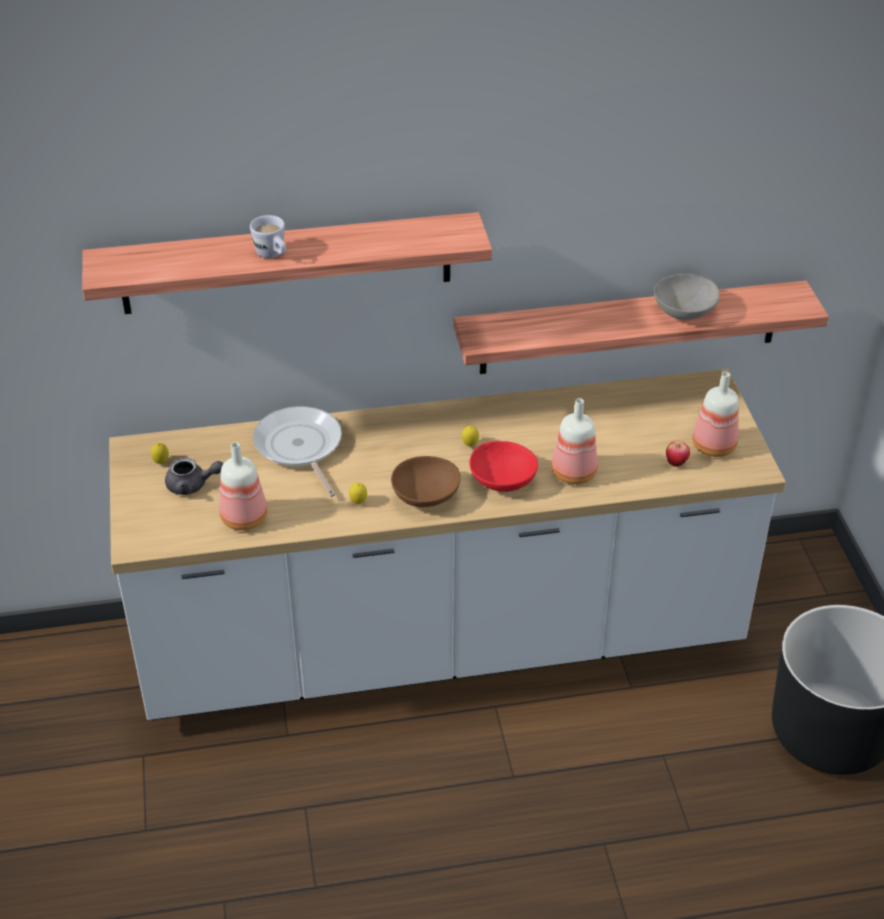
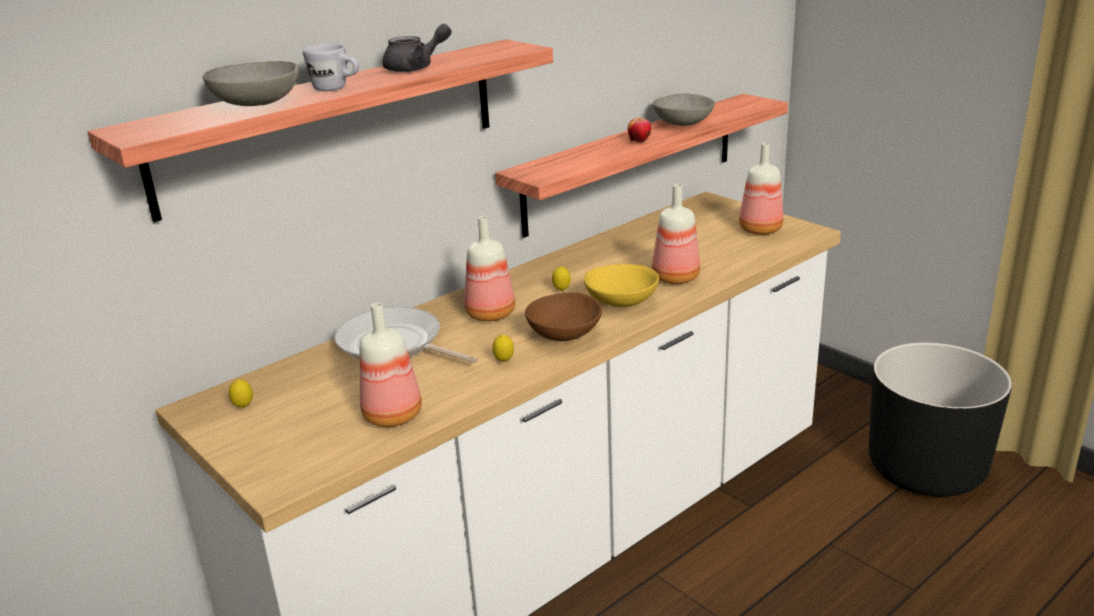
camera: 30 degrees left, 15 degrees down
(192, 485) = (301, 412): grey teapot -> grey teapot (416, 67)
(204, 256) = (256, 104): none -> grey bowl
(393, 446) = (489, 313): none -> bottle
(502, 481) = (621, 302): red bowl -> yellow bowl
(676, 463) = (747, 246): apple -> apple (639, 142)

